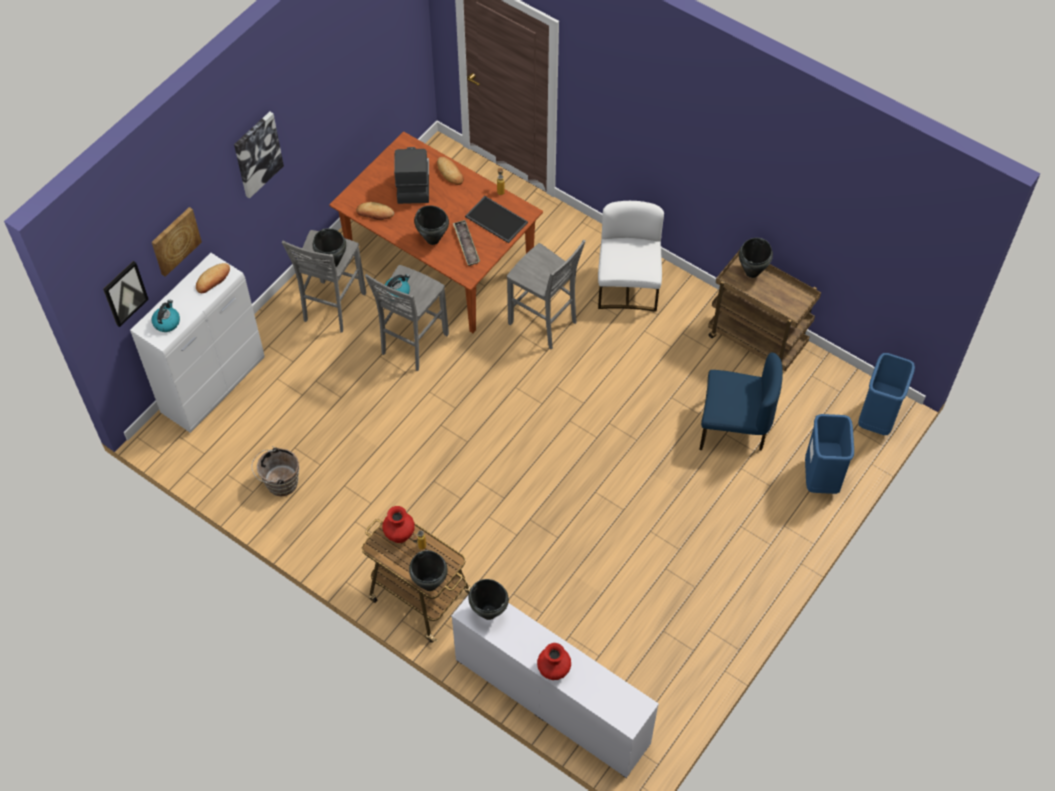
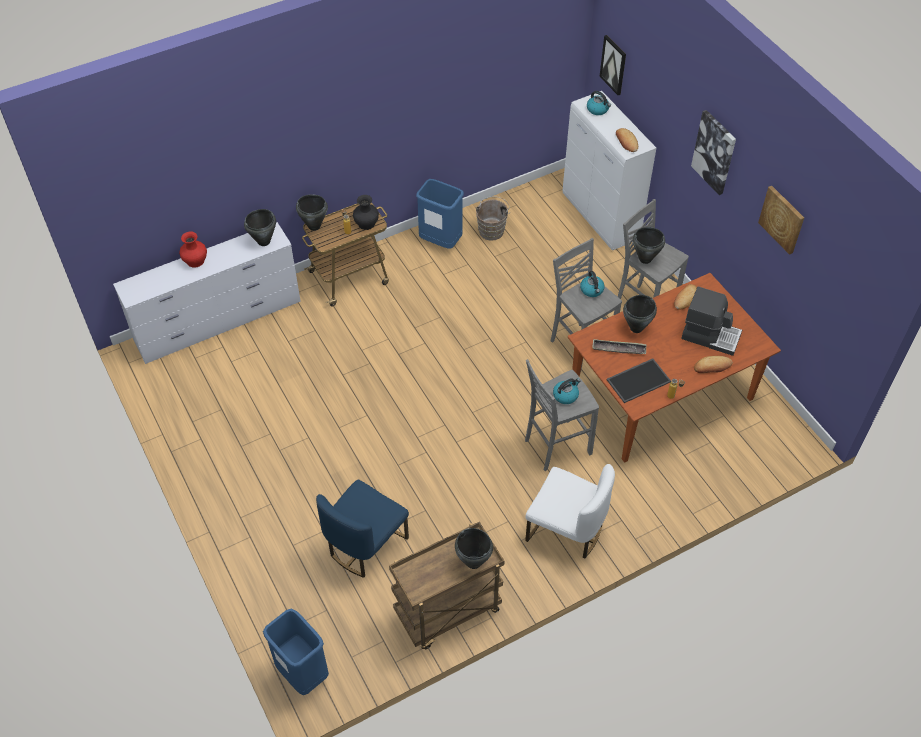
camera: 115 degrees right, 5 degrees down
(175, 240) = (648, 95): picture -> picture (782, 219)
(399, 533) = (366, 223): red vase -> black vase
(540, 270) = (565, 395): none -> kettle
(821, 479) = (274, 590): blue trash can -> blue trash can (440, 242)

